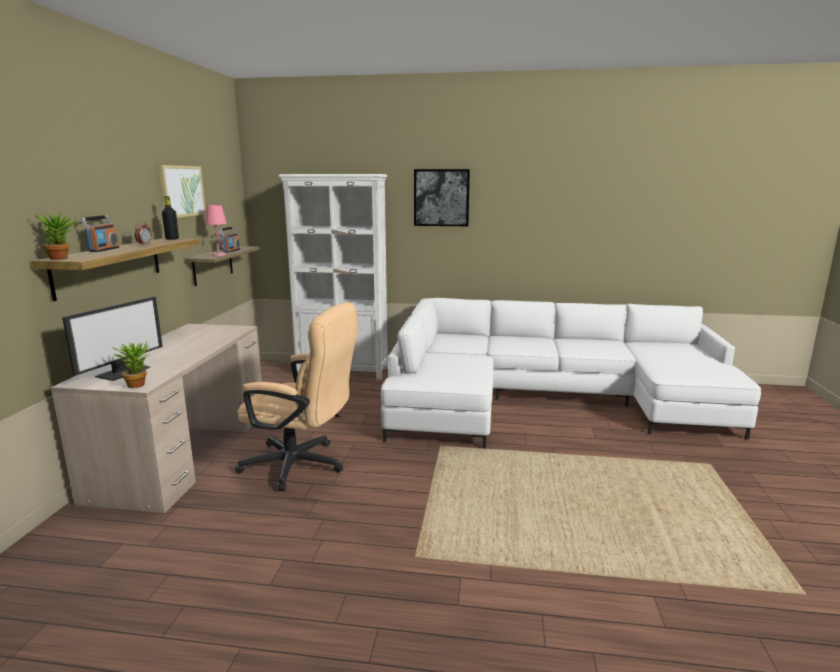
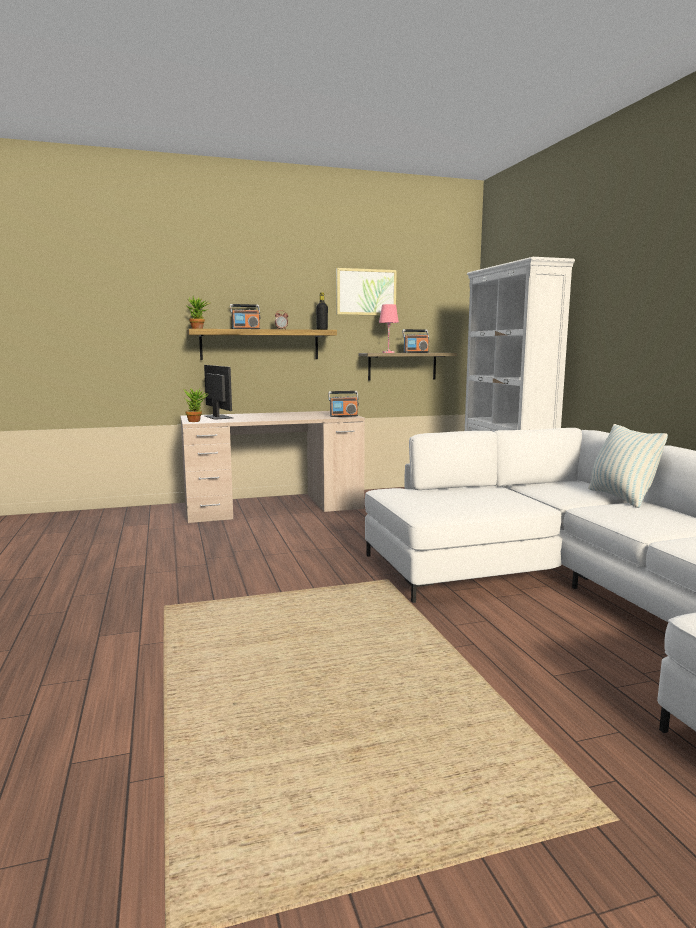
camera: 65 degrees right, 5 degrees down
(123, 371) = (217, 417): monitor -> monitor turned 120 degrees counterclockwise
(235, 330) = (343, 416): none -> radio
(302, 466) = (285, 539): beige office chair -> none
(441, 197) = (631, 283): picture -> none
(484, 337) = (621, 497): none -> pillow

